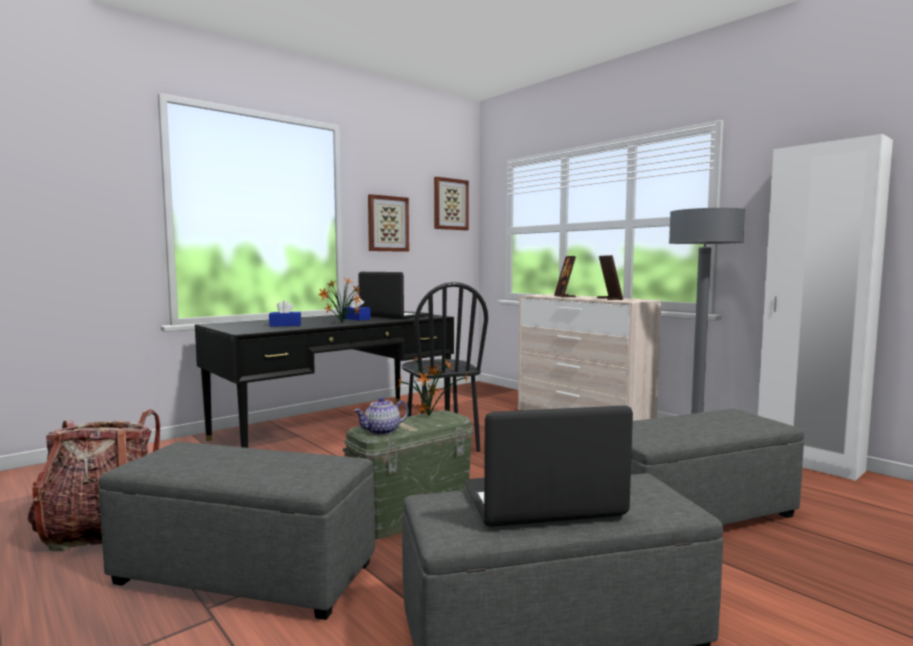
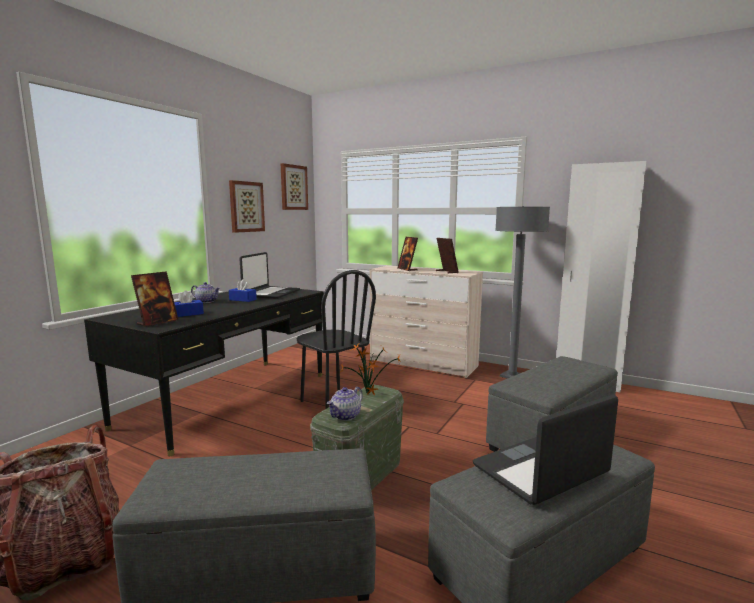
camera: 20 degrees left, 5 degrees up
(249, 328) = (157, 322): none -> picture frame
(320, 318) = (207, 301): none -> teapot
(340, 323) = (239, 308): potted plant -> none
(394, 316) = (271, 293): laptop -> laptop turned 90 degrees clockwise

